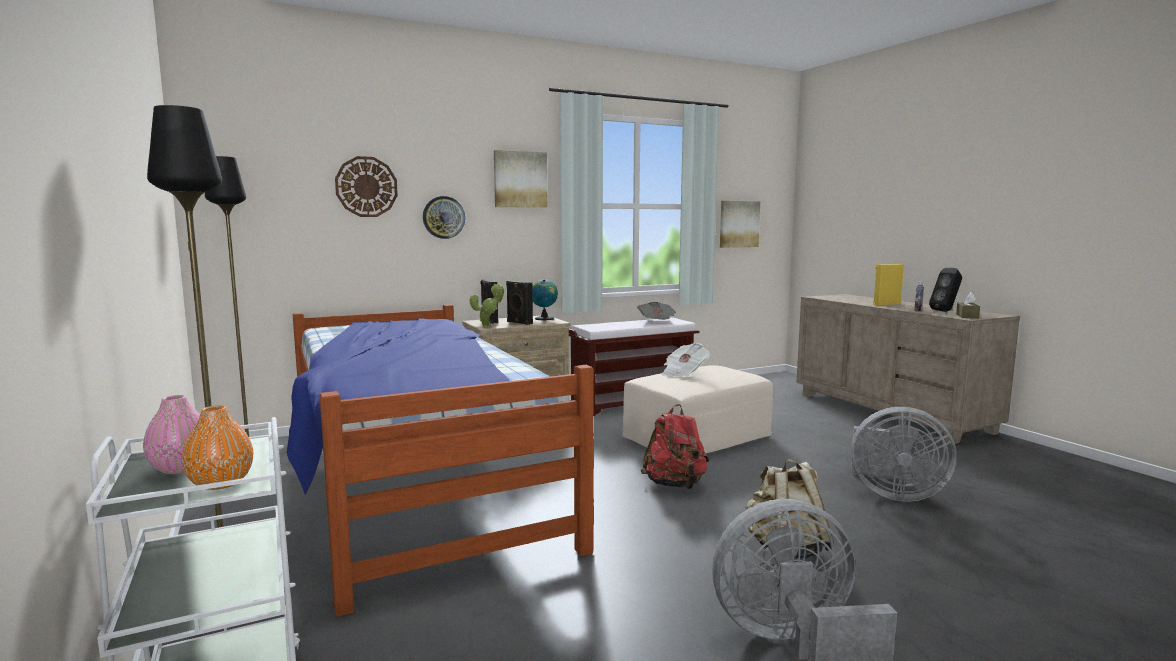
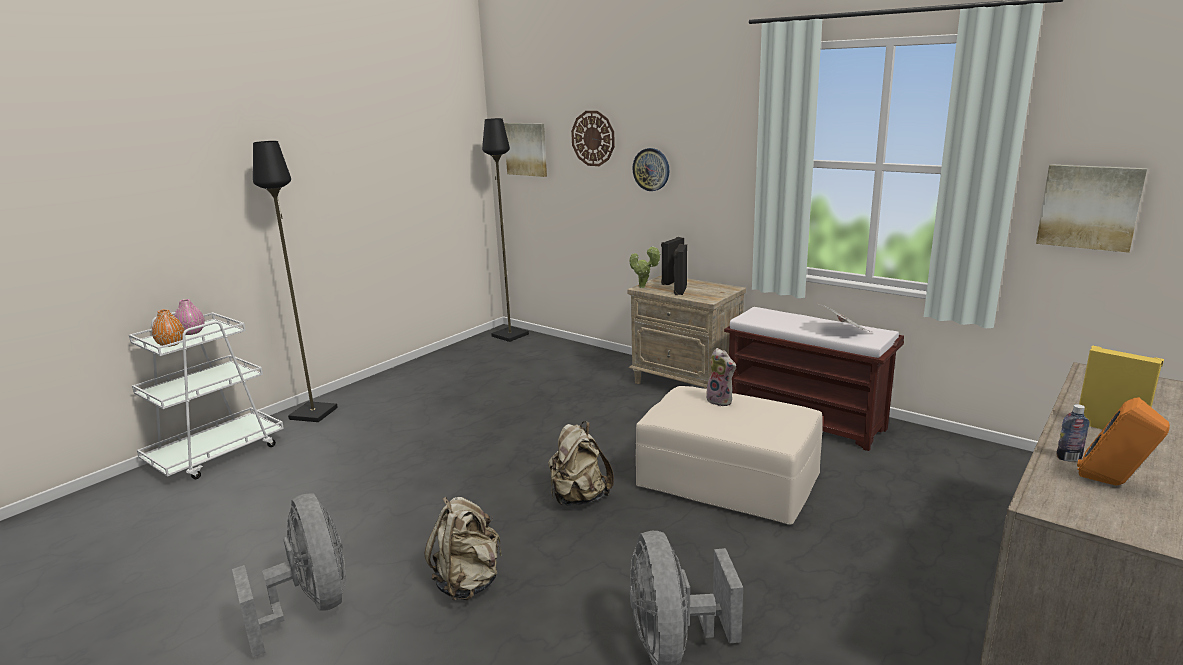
camera: 65 degrees right, 10 degrees up
(413, 482) = (498, 397): bed -> none
(520, 179) = (725, 130): picture -> picture (526, 149)
(544, 318) = (719, 291): globe -> none
(675, 485) = (578, 498): red backpack -> beige backpack
(683, 373) = (721, 401): newspaper -> plush toy
(946, 311) = (1113, 484): black speaker -> orange speaker
(967, 316) = (1071, 505): brown tissue box -> none

